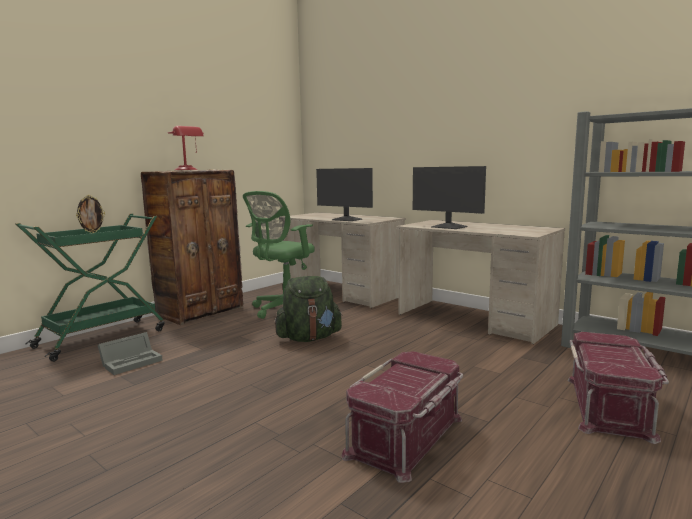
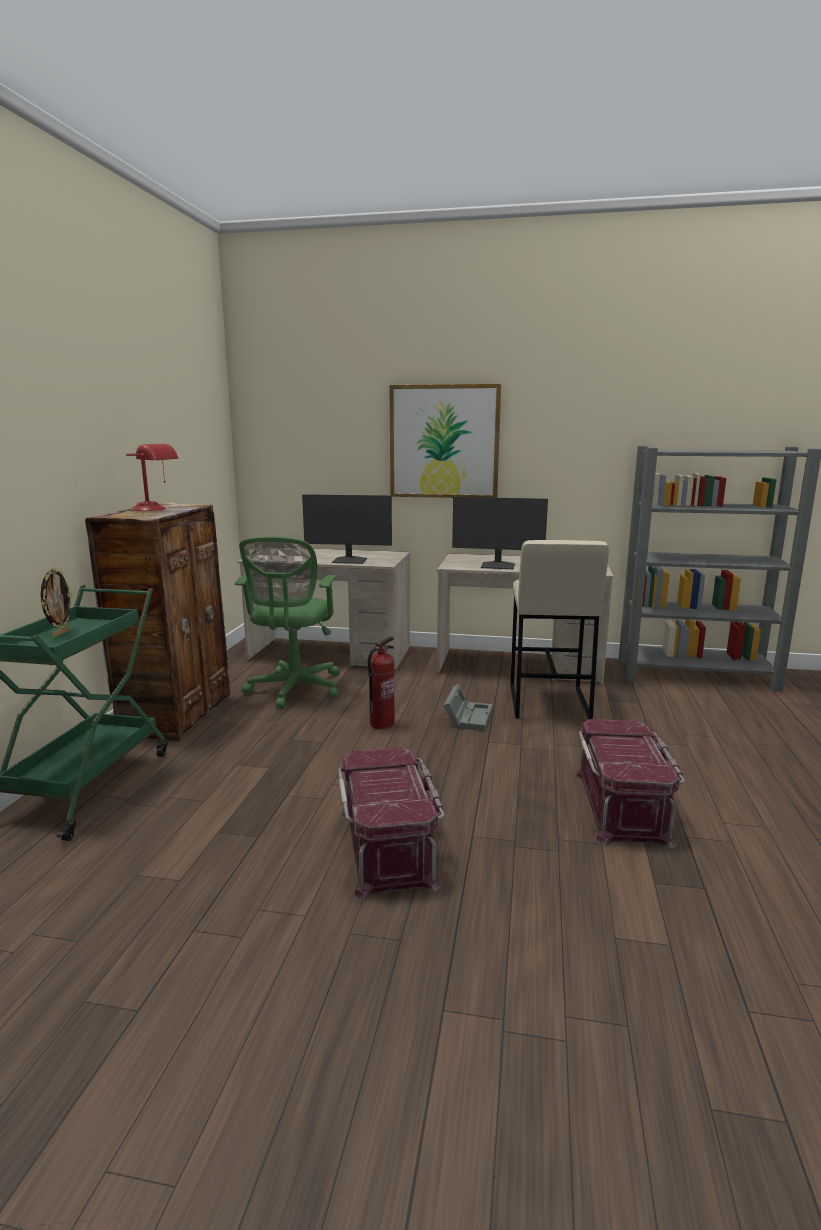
camera: 30 degrees left, 5 degrees up
(132, 362) = (201, 808): grey storage box -> grey storage box (468, 717)
(309, 338) = (382, 723): green backpack -> fire extinguisher
(431, 127) = (444, 442): none -> picture
(459, 349) = (549, 704): none -> beige stool
(610, 407) = (725, 733): red storage box -> red storage box (389, 846)

